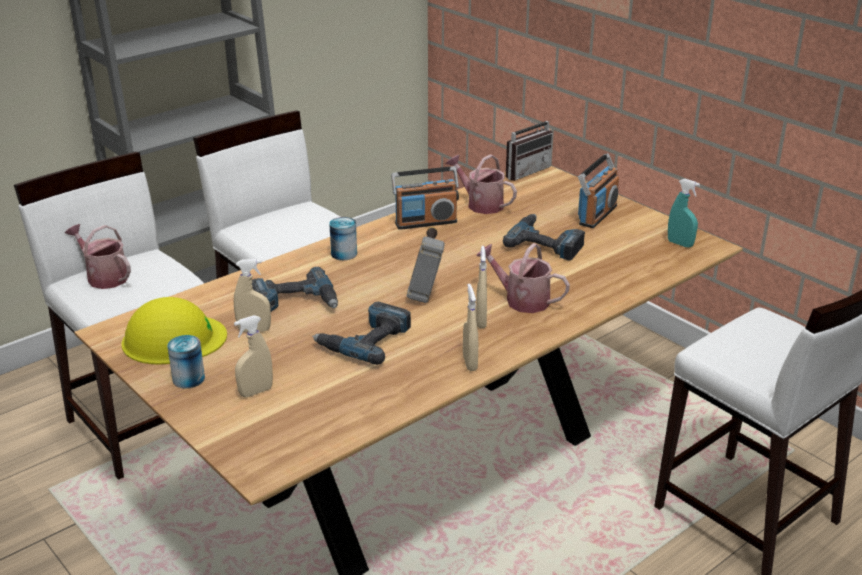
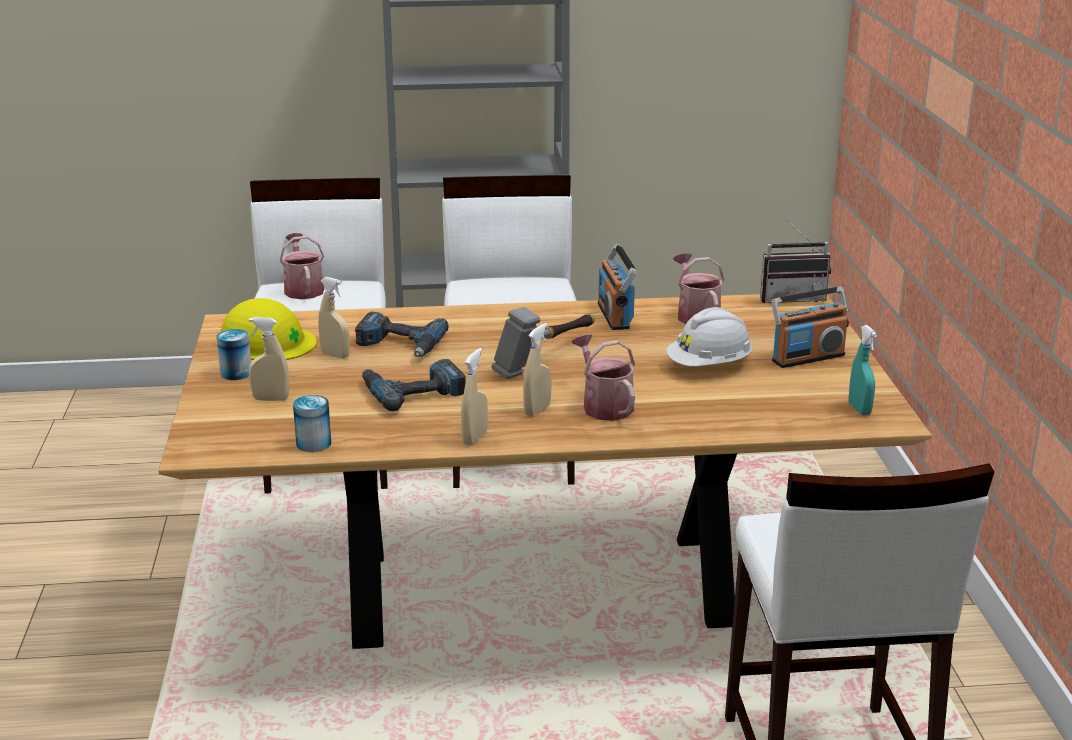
camera: 35 degrees right, 5 degrees down
(344, 254) = (498, 320): can -> can (313, 443)
(425, 222) = (614, 316): radio -> radio turned 60 degrees clockwise
(546, 243) = (709, 366): power drill -> white hard hat

